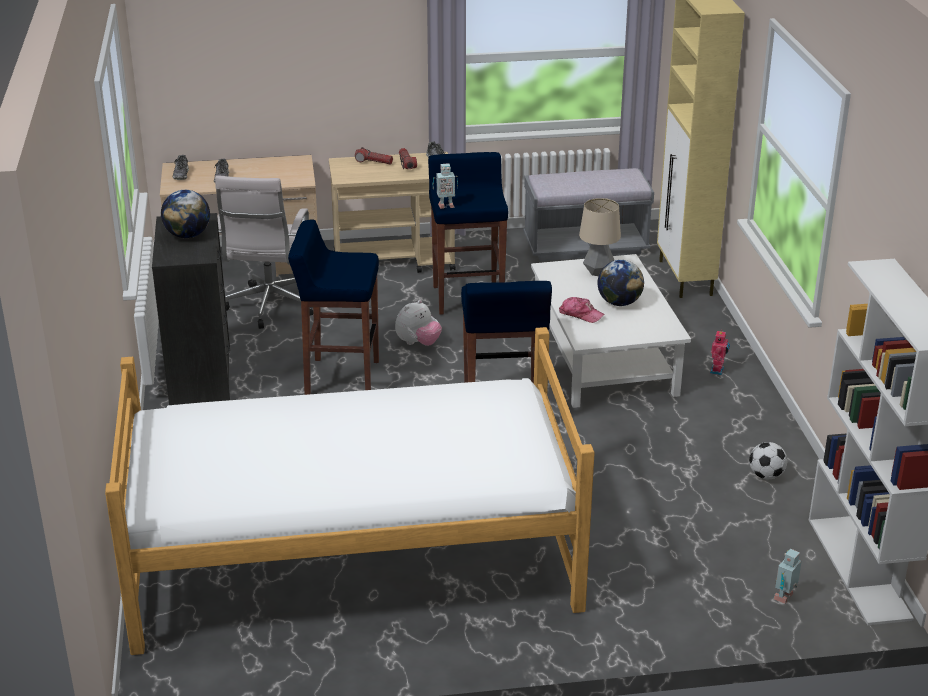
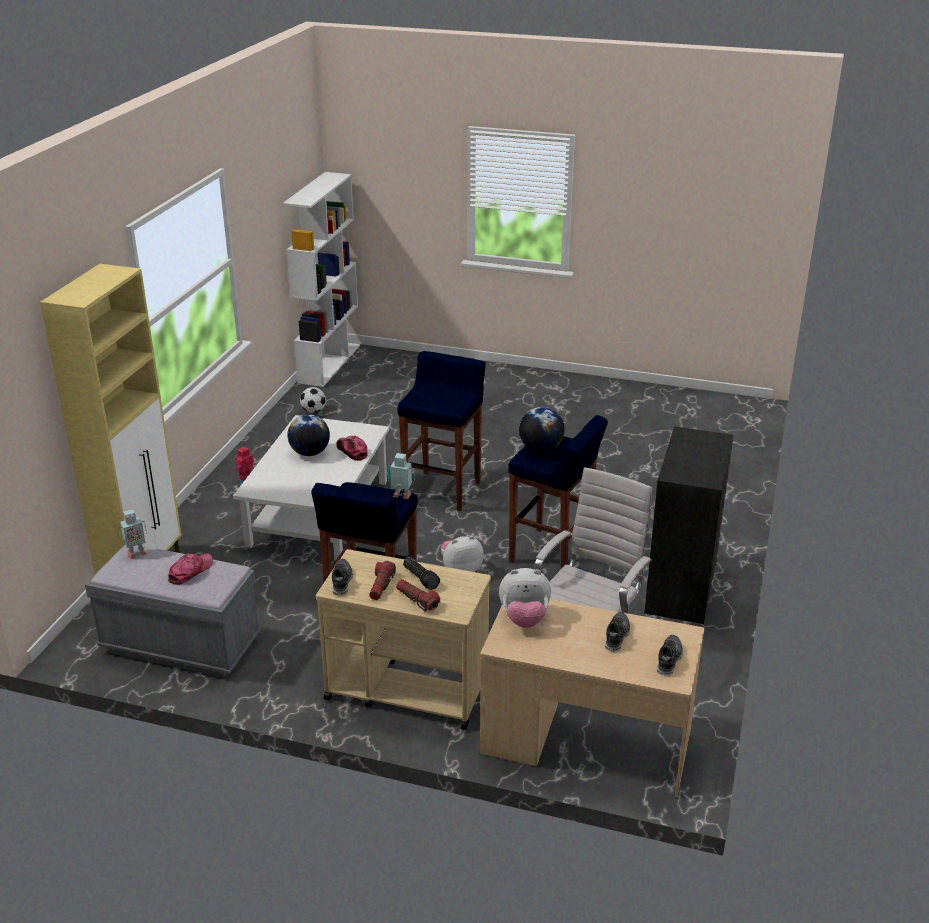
camera: 155 degrees left, 0 degrees up
(188, 235) = (693, 459): globe -> globe (540, 449)
(293, 174) = (524, 619): none -> plush toy
(352, 557) = (611, 430): bed -> none
(382, 172) = (421, 578): none -> flashlight
(574, 182) = (190, 571): none -> cap
(598, 272) = (291, 484): table lamp -> none
(785, 597) = (384, 362): toy robot -> toy robot (136, 553)

